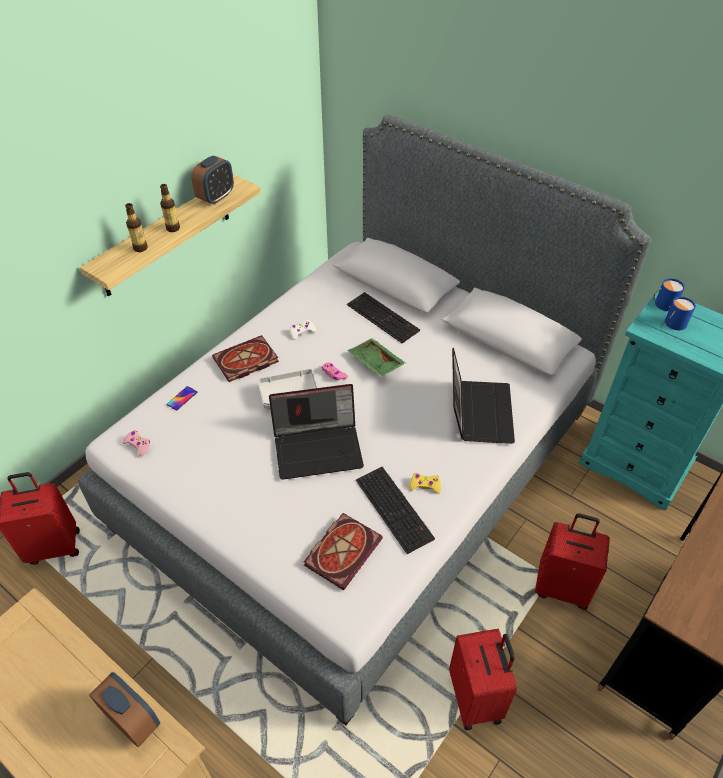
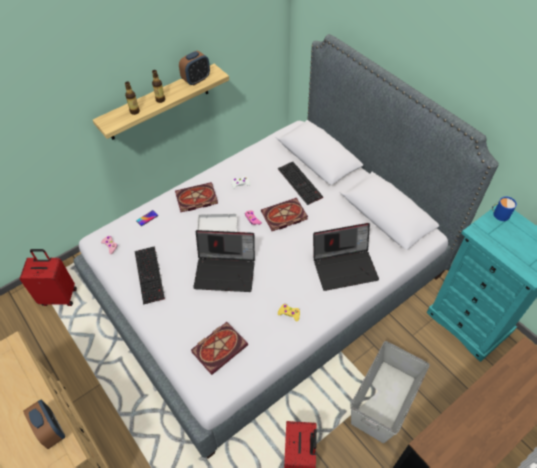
camera: 15 degrees right, 5 degrees up
(375, 363) = (283, 216): green tray -> book
(396, 509) = (264, 326): keyboard -> keyboard (150, 275)
(478, 411) = (345, 266): laptop -> laptop turned 60 degrees clockwise
(562, 587) = (384, 400): red suitcase -> grey storage box
(673, 323) = (501, 231): blue mug -> none

